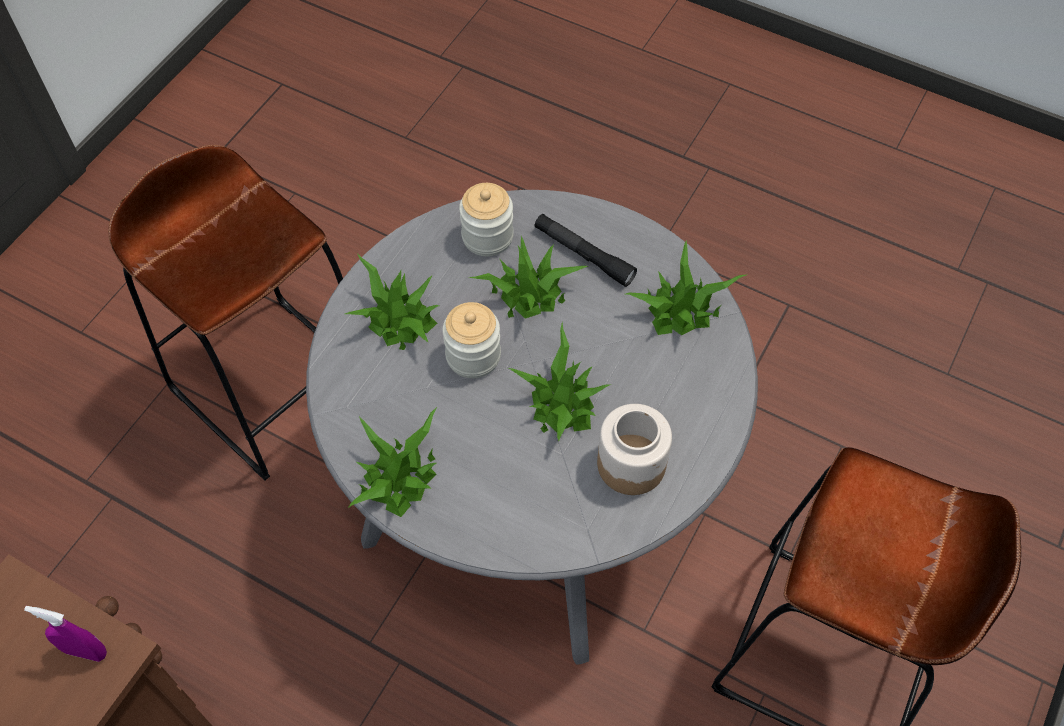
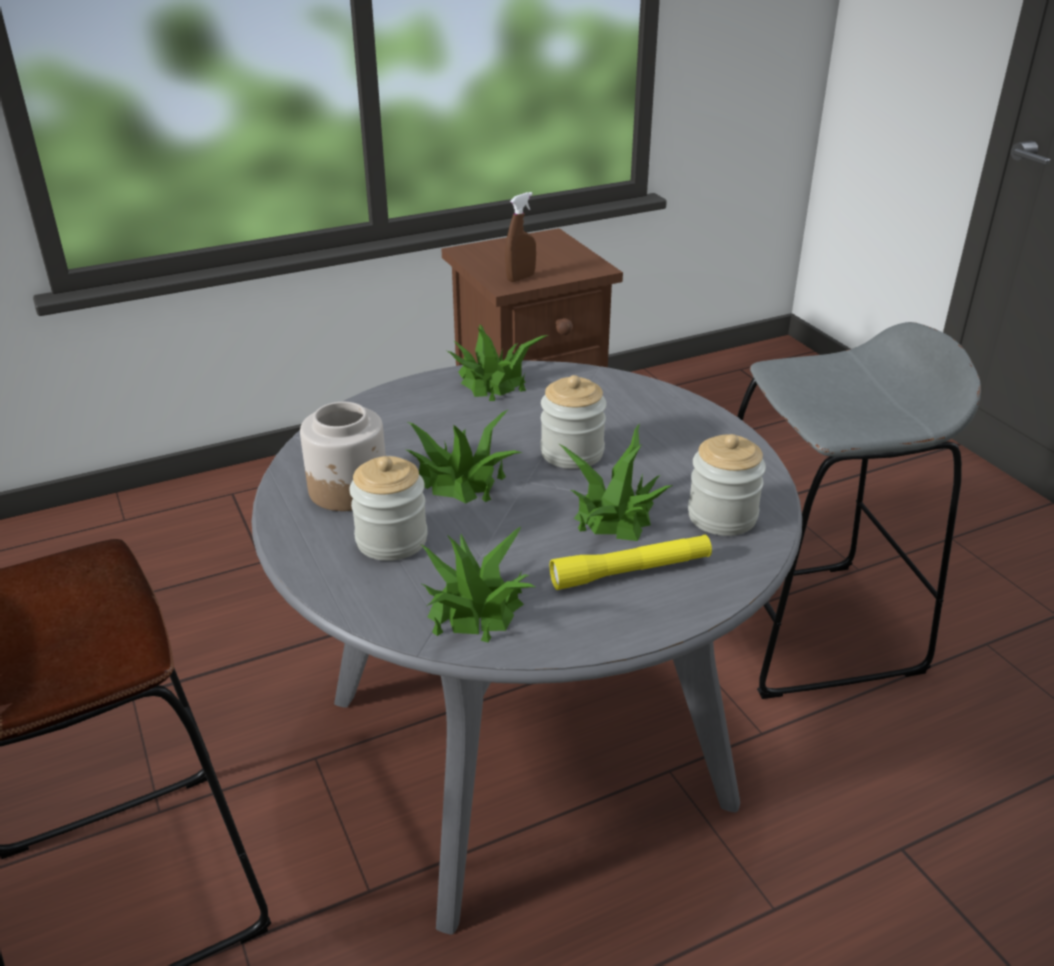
camera: 125 degrees right, 25 degrees down
(85, 651) = (520, 278): purple spray bottle -> brown spray bottle
(274, 385) = (808, 628): brown stool -> grey stool
(398, 318) = (661, 431): potted plant -> none
(583, 255) = (631, 572): black flashlight -> yellow flashlight
(661, 395) = (391, 540): none -> jar

